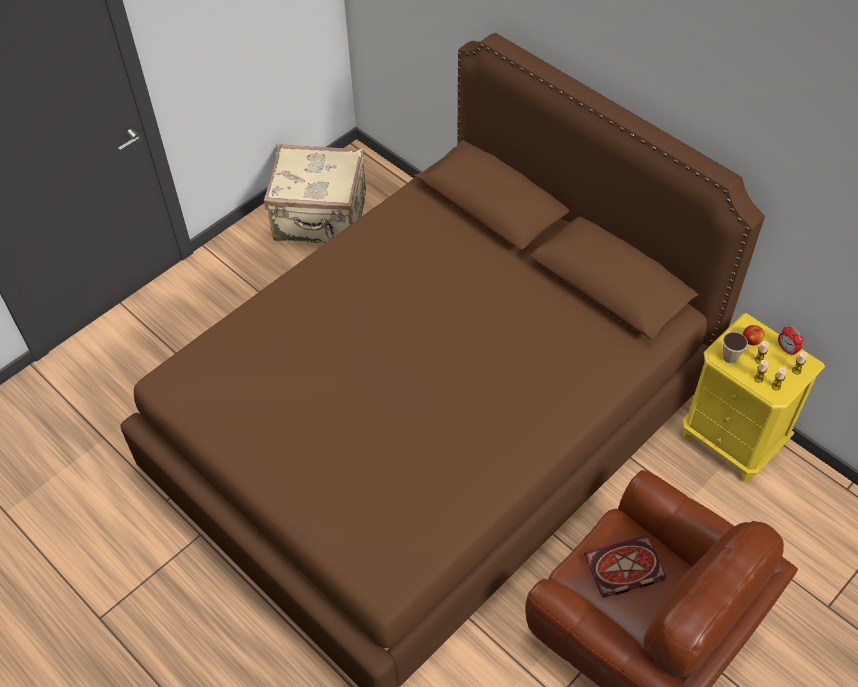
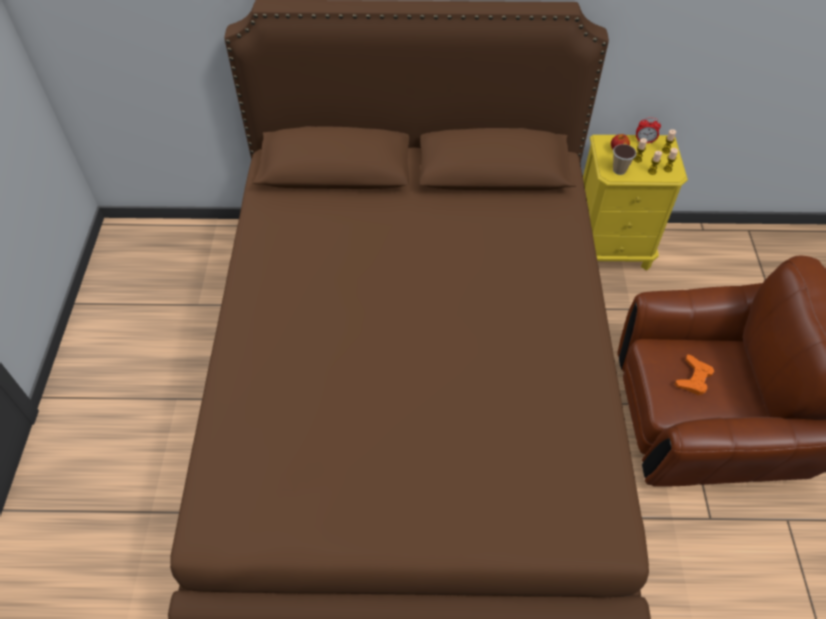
camera: 45 degrees left, 0 degrees up
(320, 219) = (138, 300): beige suitcase -> none
(623, 569) = (693, 378): book -> orange game controller

